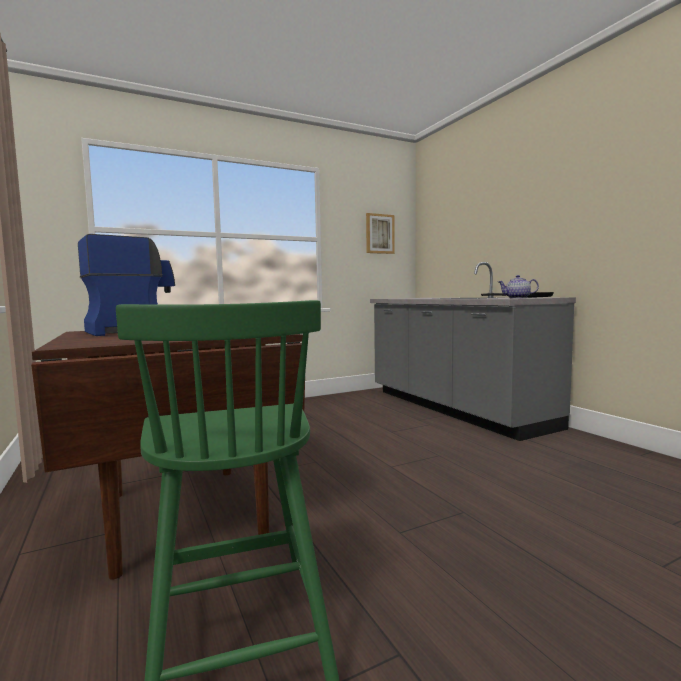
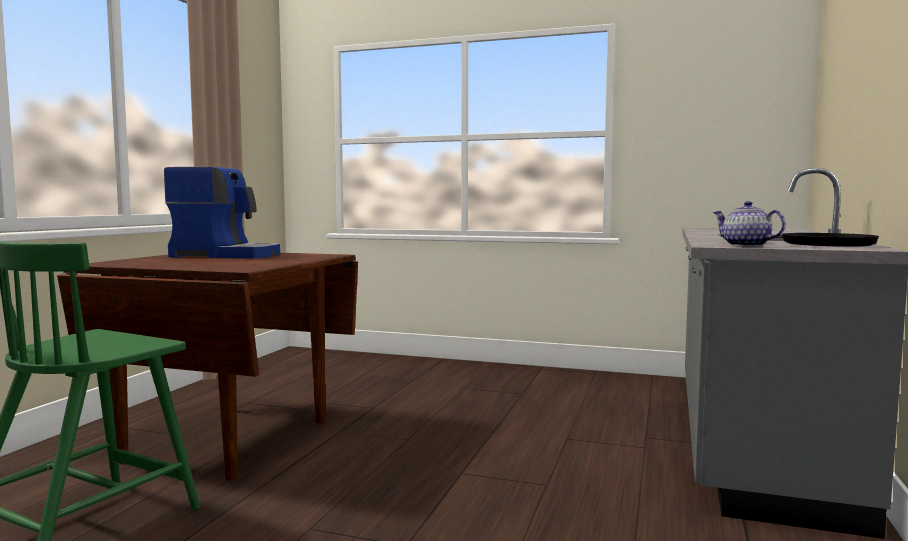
camera: 45 degrees right, 0 degrees up
(379, 234) = (728, 115): picture -> none

